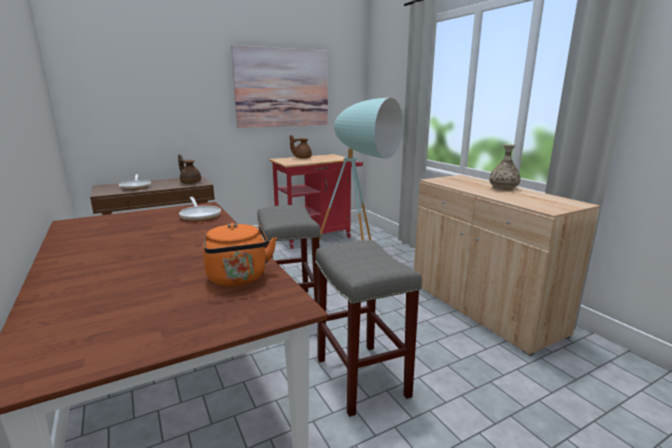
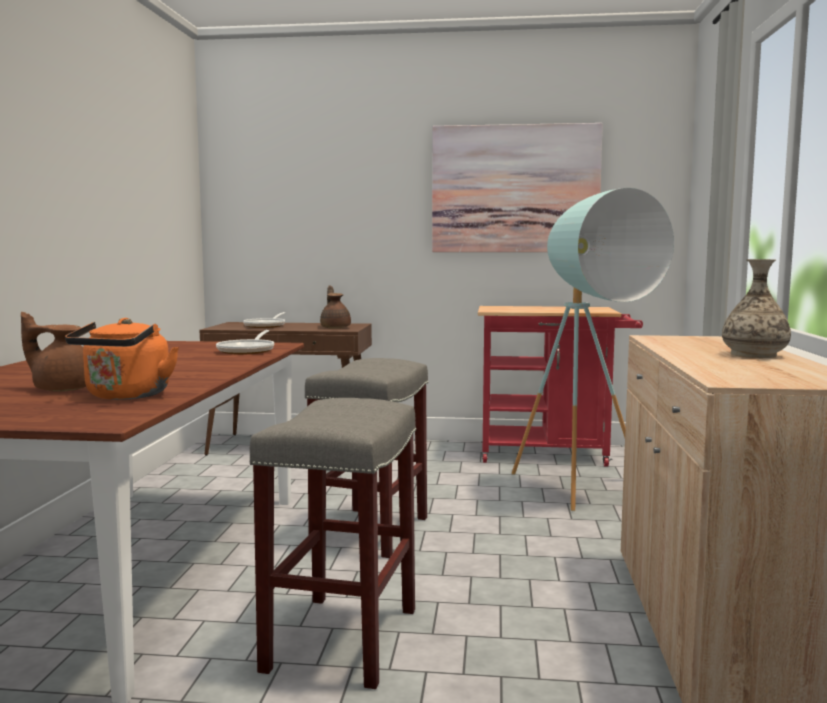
camera: 35 degrees right, 10 degrees down
(301, 158) = (533, 307): brown teapot -> brown teapot (62, 389)

